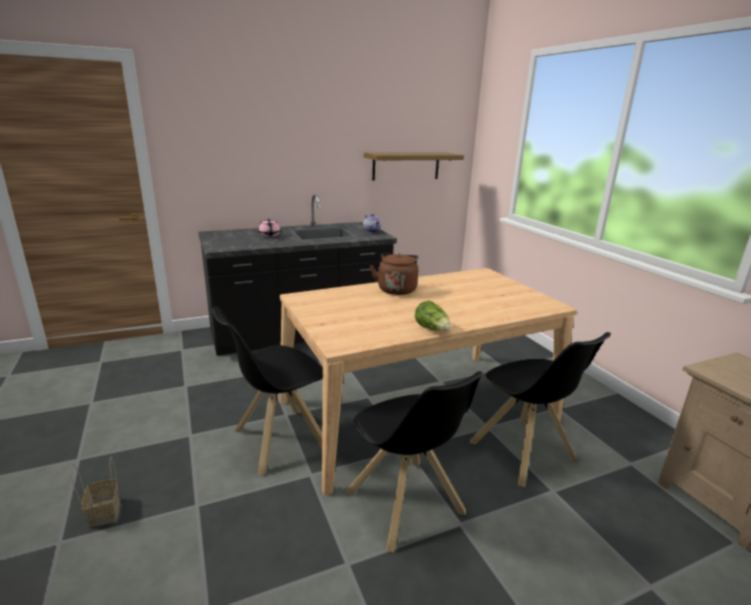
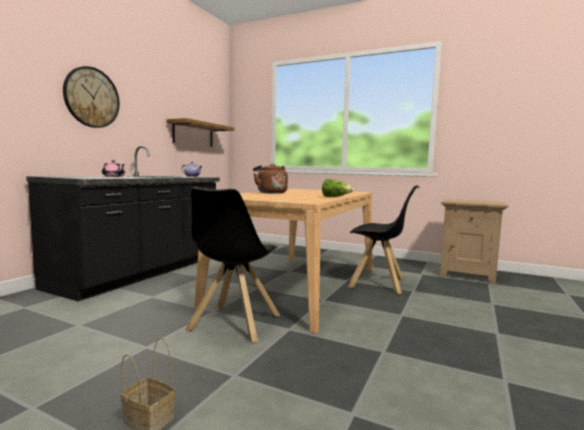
camera: 40 degrees left, 15 degrees down
(265, 143) = (92, 97): none -> wall clock
(406, 505) = (366, 319): black chair -> none

